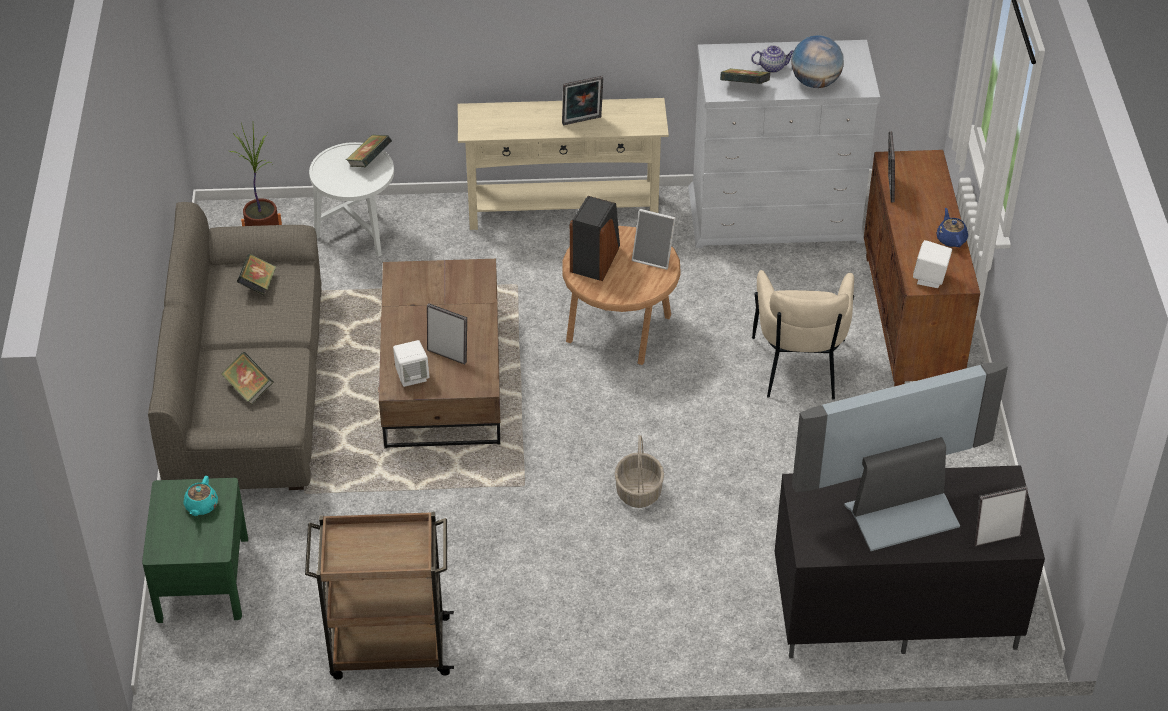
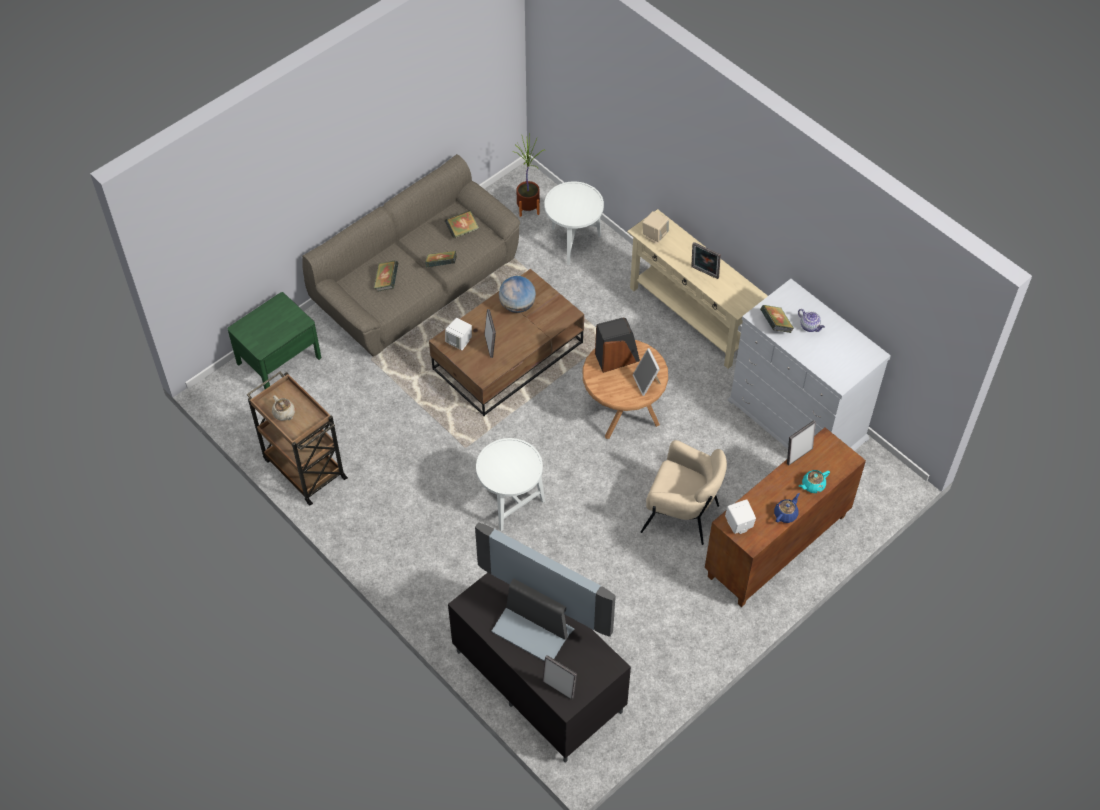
camera: 50 degrees right, 10 degrees up
(201, 506) = (283, 322): turquoise teapot -> turquoise teapot (812, 485)
(369, 161) = (588, 206): book -> book (441, 265)
(374, 557) = (284, 413): none -> beige teapot
(489, 125) = (654, 235): none -> beige speaker
(639, 492) = (510, 502): basket -> white side table
(799, 368) = (681, 515): beige armchair -> beige armchair turned 120 degrees counterclockwise
(815, 82) = (819, 356): globe -> globe (517, 305)

